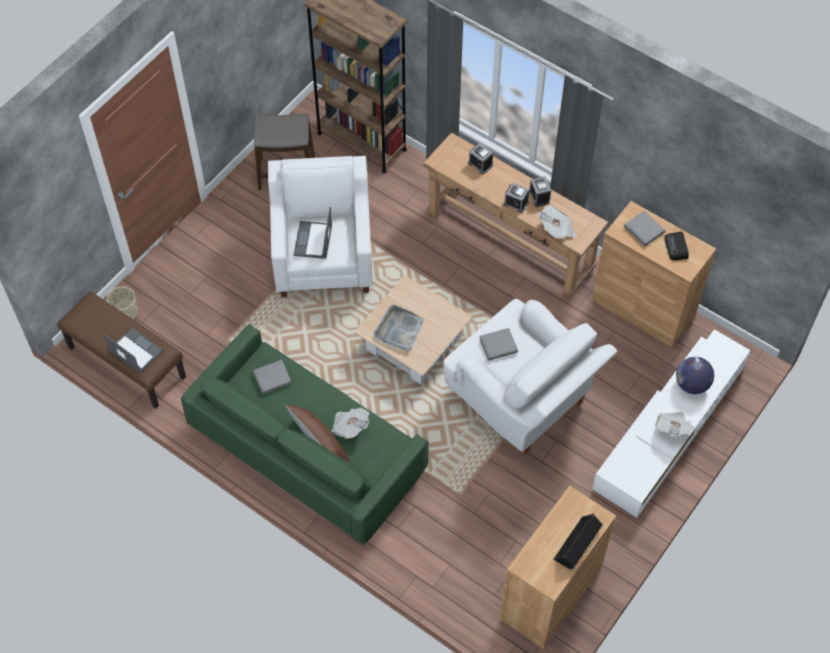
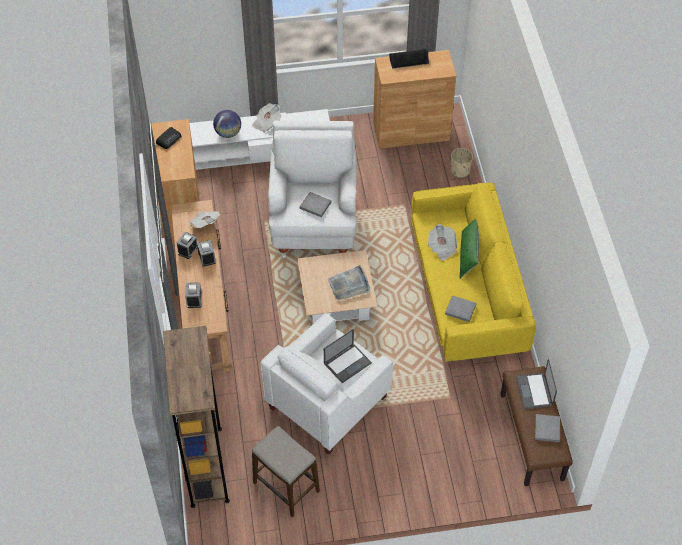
camera: 135 degrees left, 5 degrees down
(125, 313) = (502, 474): beige planter -> beige planter (460, 171)
(308, 451) = (466, 291): green sofa -> yellow sofa
(319, 441) = (468, 255): brown pillow -> green pillow
(644, 230) = (171, 161): grey book -> grey book (547, 429)

